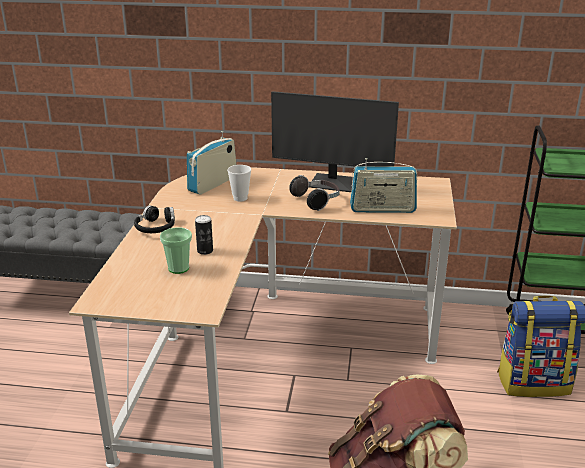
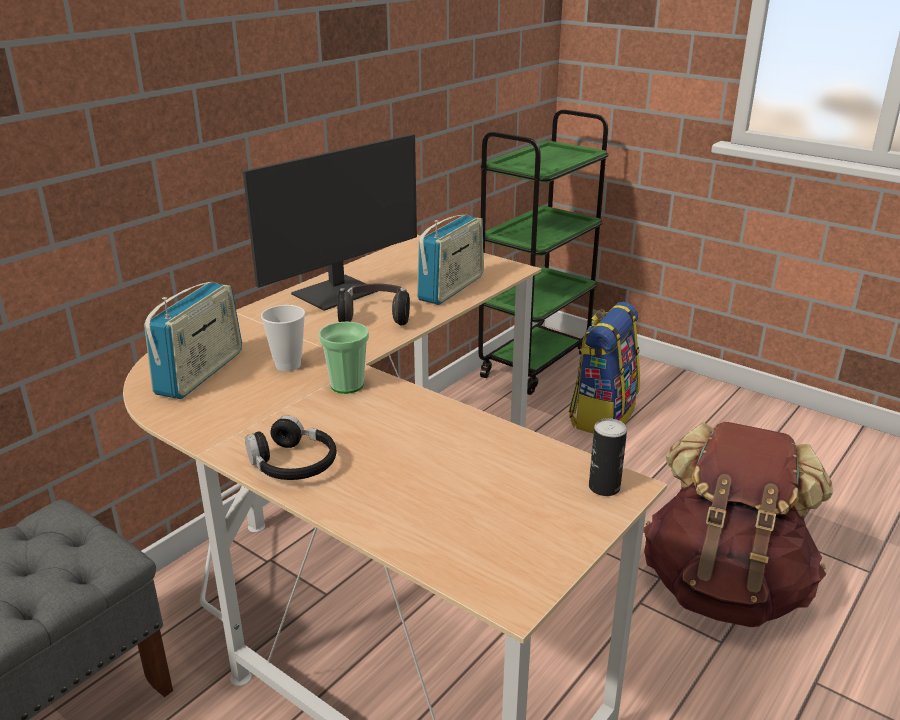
camera: 60 degrees left, 0 degrees up
(178, 268) = (465, 476): cup -> cup (347, 385)
(205, 251) = (431, 438): can -> can (604, 487)
(213, 184) = (200, 373): radio -> radio turned 135 degrees counterclockwise

